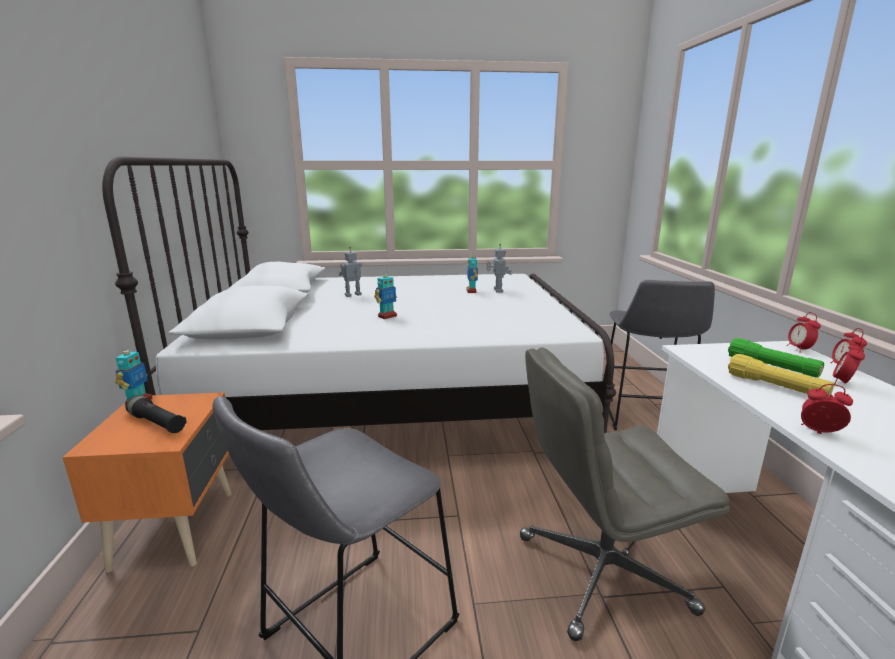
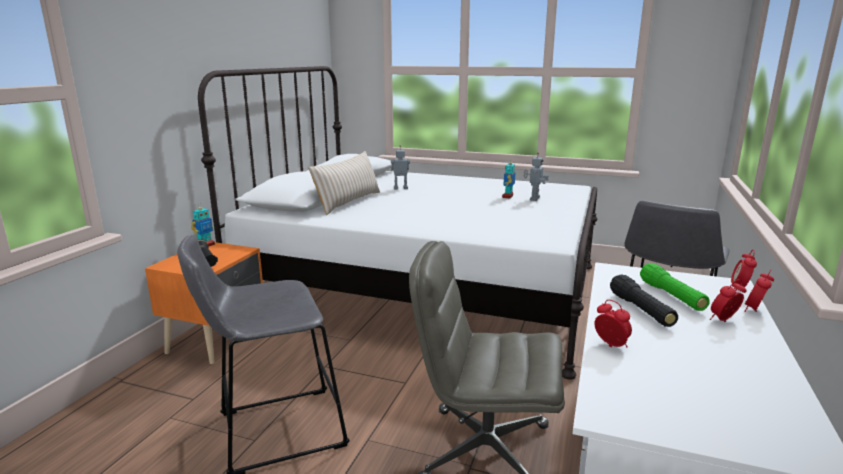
camera: 25 degrees right, 0 degrees up
(312, 317) = (348, 202): none -> beige pillow
(387, 316) = (406, 208): toy robot -> none
(775, 387) = (641, 310): yellow flashlight -> black flashlight

